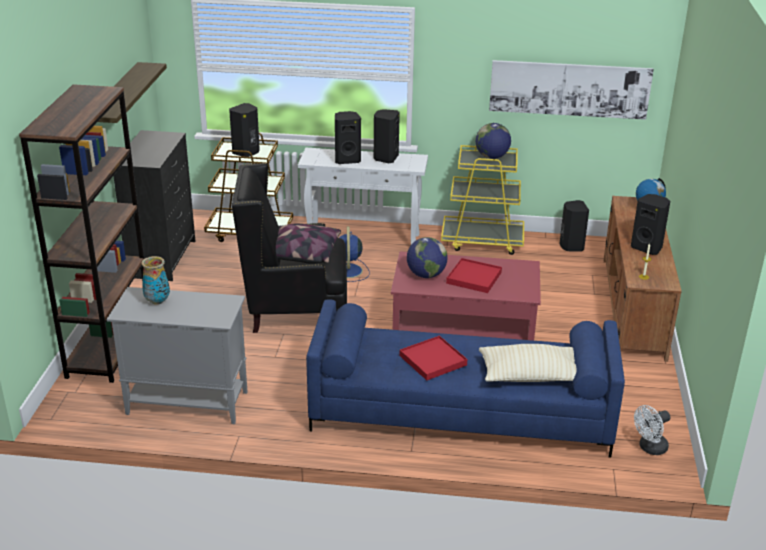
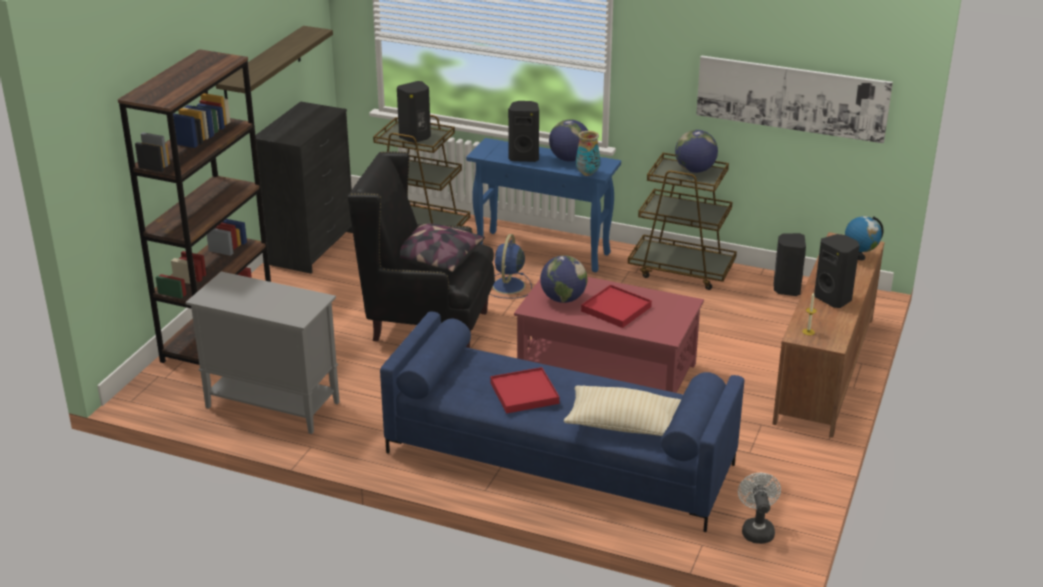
camera: 15 degrees right, 0 degrees up
(157, 301) = (244, 290): vase -> vase (587, 173)
(364, 239) = (544, 251): white console table -> blue console table
(385, 158) = (569, 159): black speaker -> globe
(482, 241) = (682, 270): yellow cart -> brown cart
(649, 448) = (756, 529): white fan -> white fan turned 105 degrees clockwise

